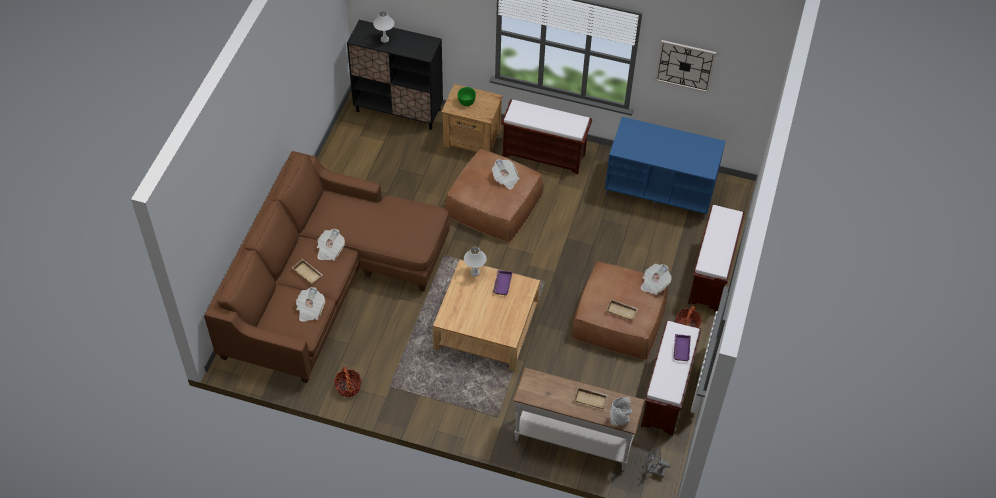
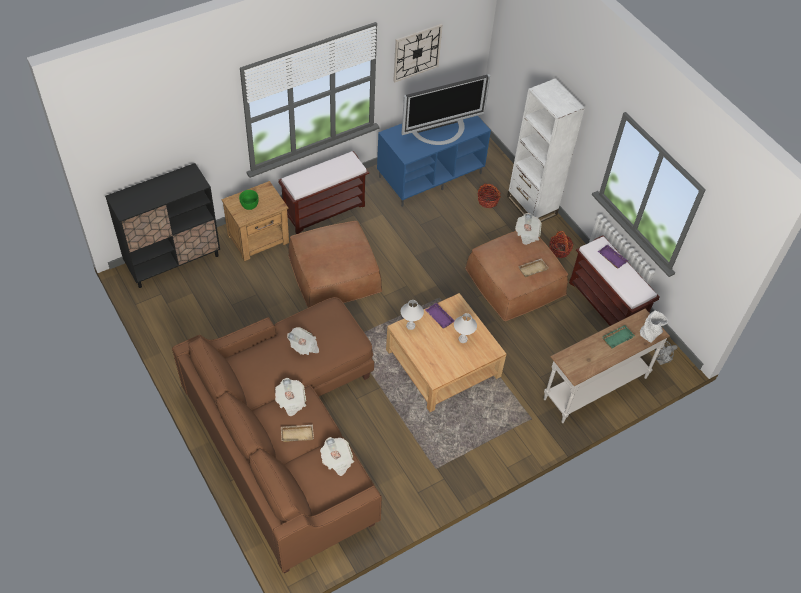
camera: 50 degrees left, 0 degrees up
(348, 387) = (408, 498): basket -> basket (487, 201)
(385, 39) = (149, 196): white table lamp -> white table lamp (462, 339)
(505, 179) = (340, 242): newspaper -> newspaper (304, 346)
(591, 399) = (617, 337): beige tray -> green tray
(672, 150) = (440, 131): none -> television
(711, 275) = (531, 206): brown bench -> white bookcase

